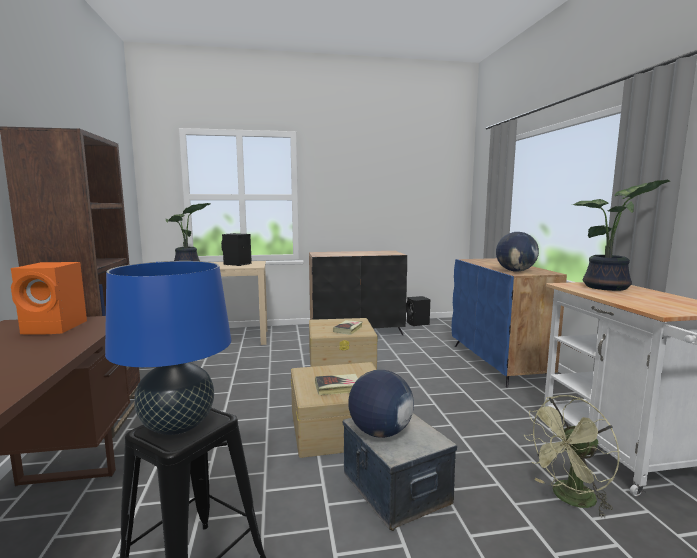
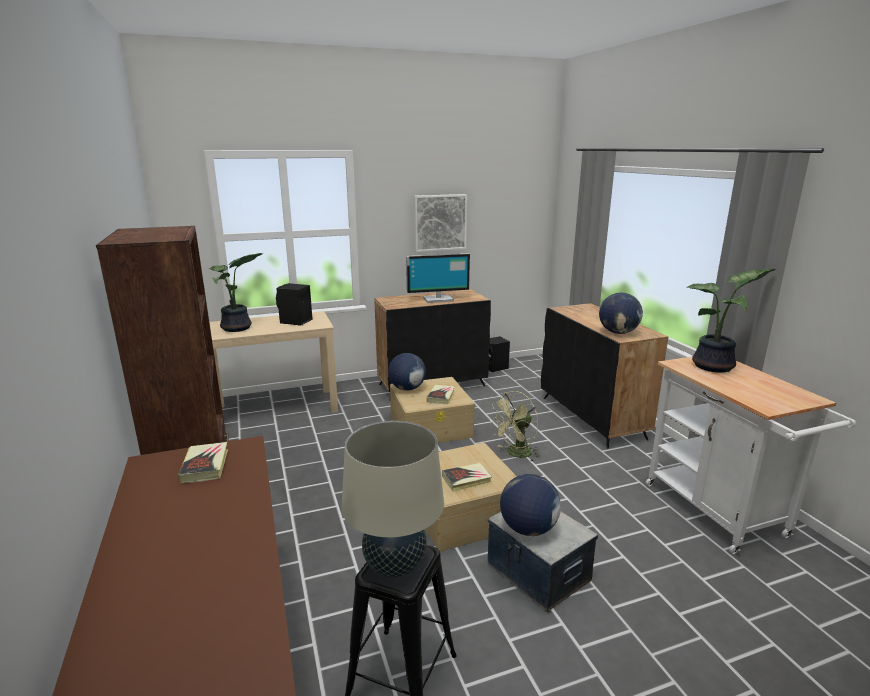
camera: 10 degrees left, 10 degrees up
(56, 328) = (205, 466): orange speaker -> book
(178, 425) = (395, 565): blue table lamp -> beige table lamp
(321, 323) = (407, 388): none -> globe
(361, 253) = (438, 299): none -> monitor
(369, 194) = (440, 222): none -> picture
(498, 363) = (592, 417): blue cabinet -> black cabinet
(569, 499) = (683, 563): green fan -> green fan (516, 454)

